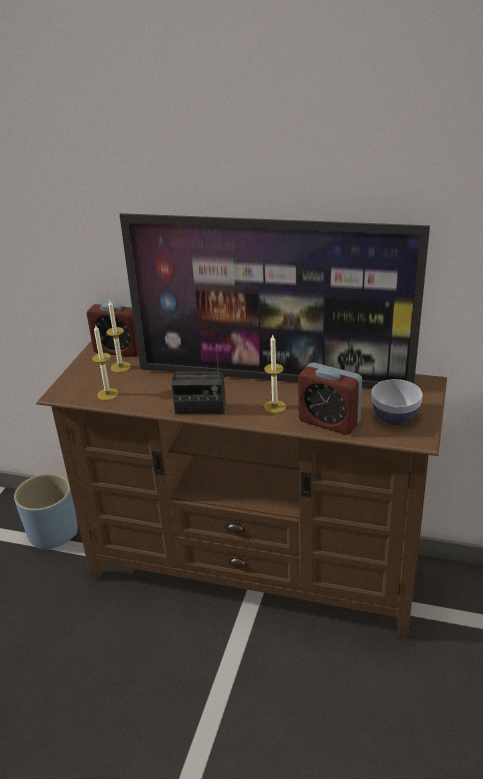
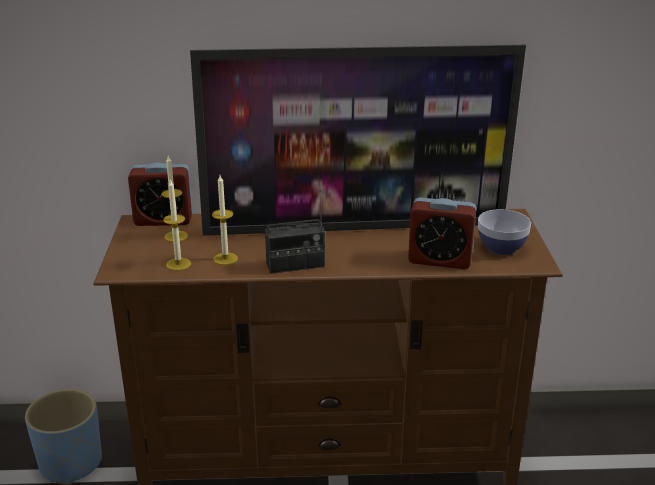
camera: 20 degrees left, 5 degrees down
(275, 407) = (375, 253): candle -> candle (225, 259)

